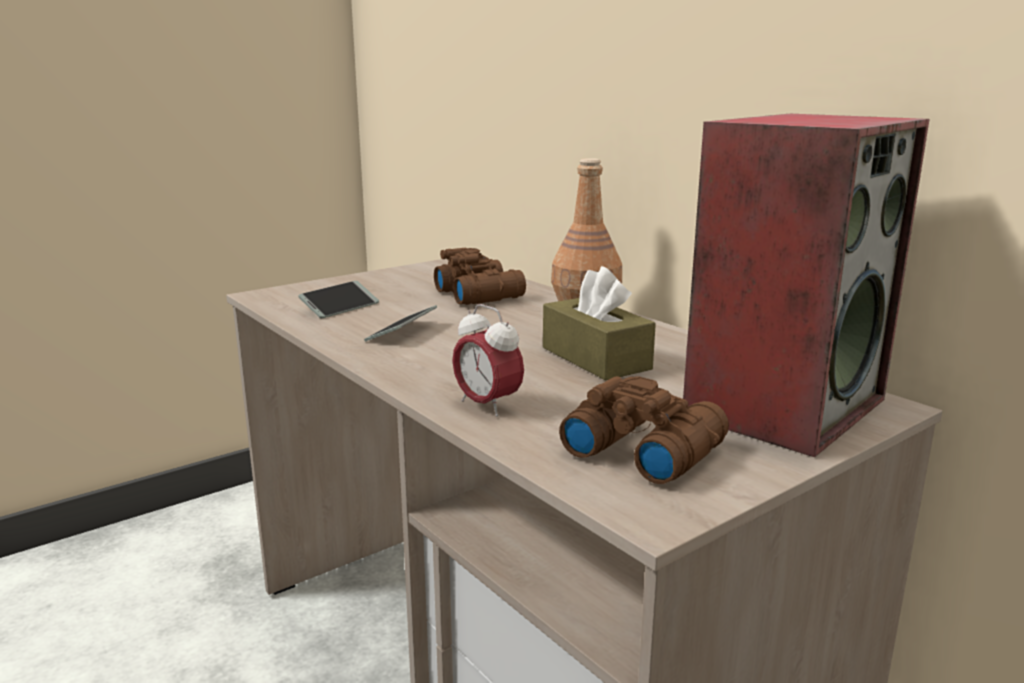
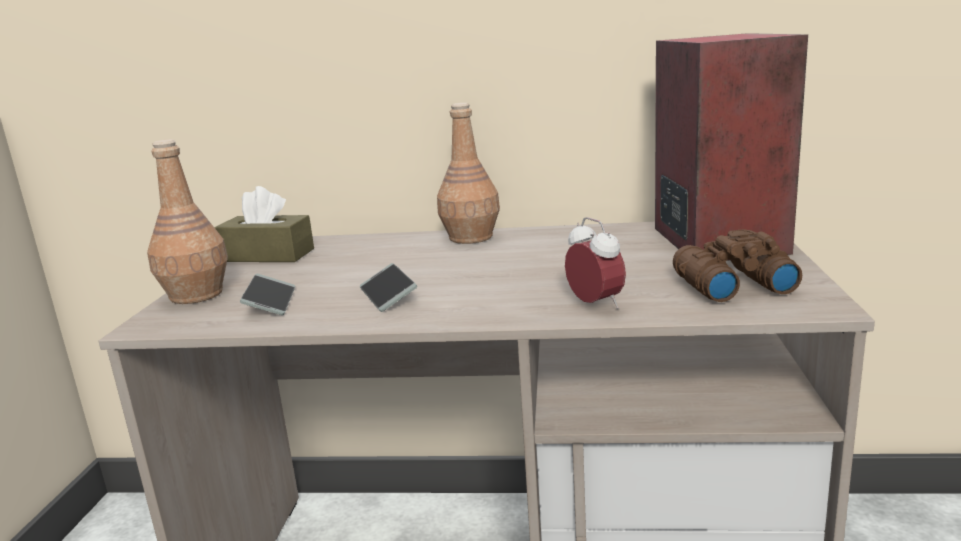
camera: 45 degrees left, 0 degrees up
(327, 286) = (196, 295): none -> brown bottle
(480, 294) = (359, 253): brown binoculars -> none
(487, 405) = (595, 305): alarm clock -> alarm clock turned 120 degrees counterclockwise
(595, 358) = (564, 257): brown tissue box -> brown tissue box (268, 255)

